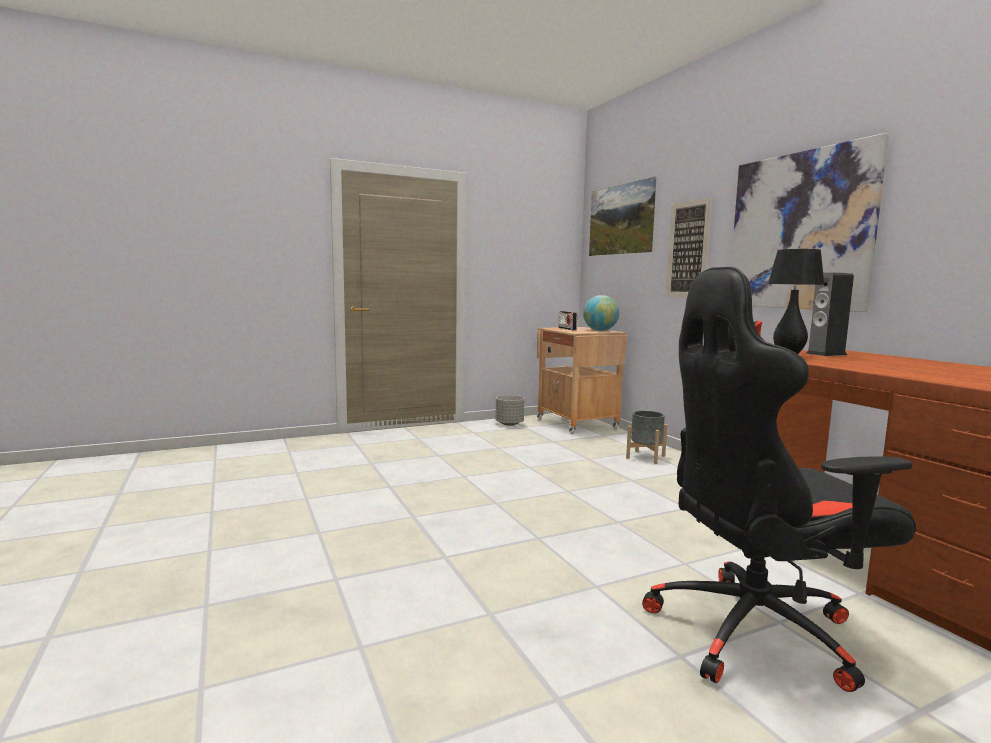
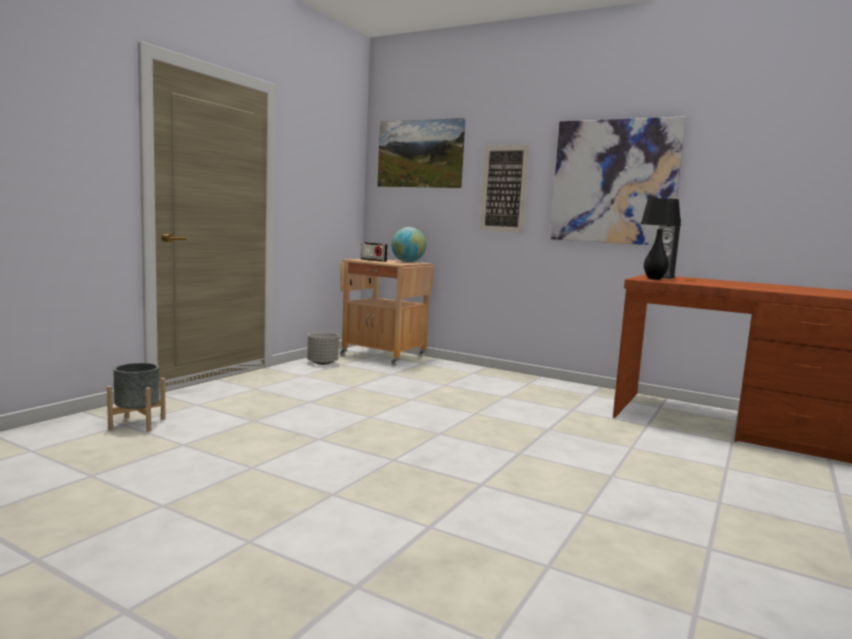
camera: 35 degrees left, 0 degrees up
(646, 457) = (483, 377): grey planter -> grey planter (138, 424)
(765, 630) = (728, 474): black office chair -> none

